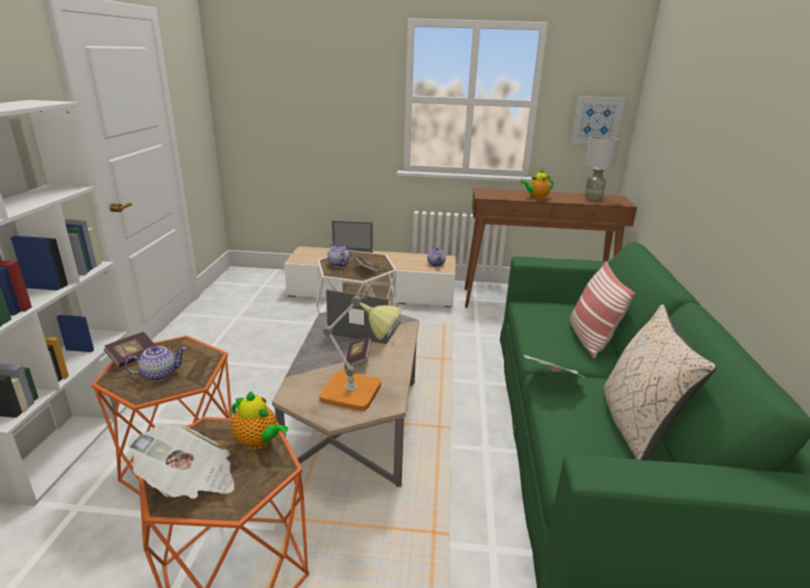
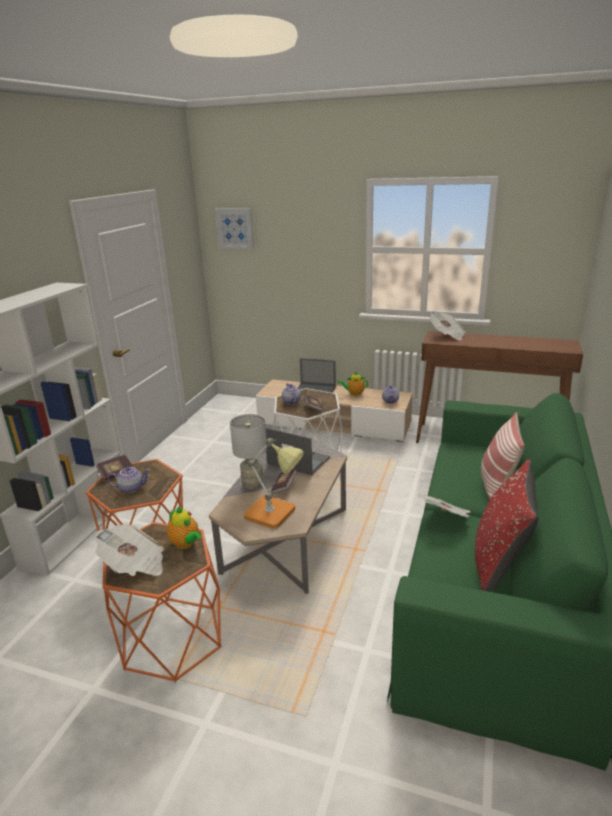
camera: 15 degrees right, 0 degrees up
(496, 191) = (447, 335): none -> newspaper
(536, 197) = (483, 342): teapot -> teapot (354, 393)
(593, 198) = (542, 343): grey table lamp -> grey table lamp (253, 485)
(596, 120) = (551, 266): picture -> picture (235, 228)
(636, 425) = (499, 562): beige pillow -> red pillow

